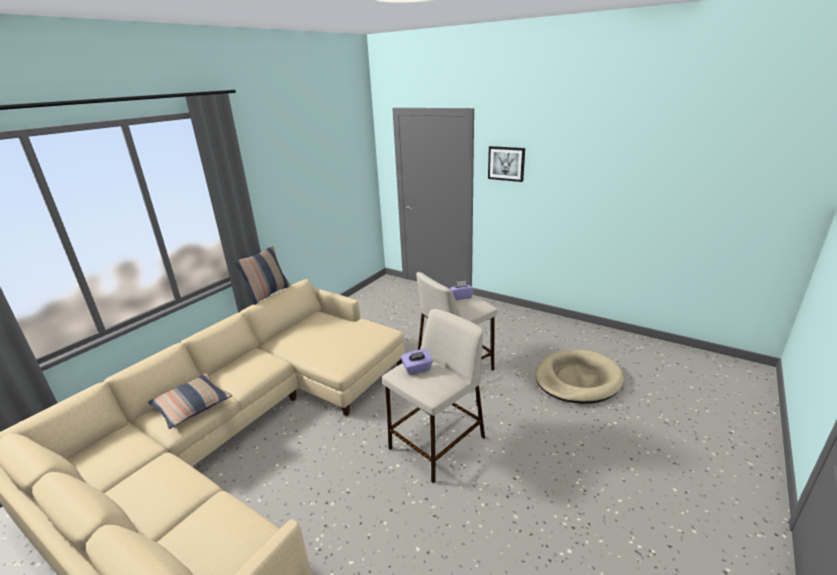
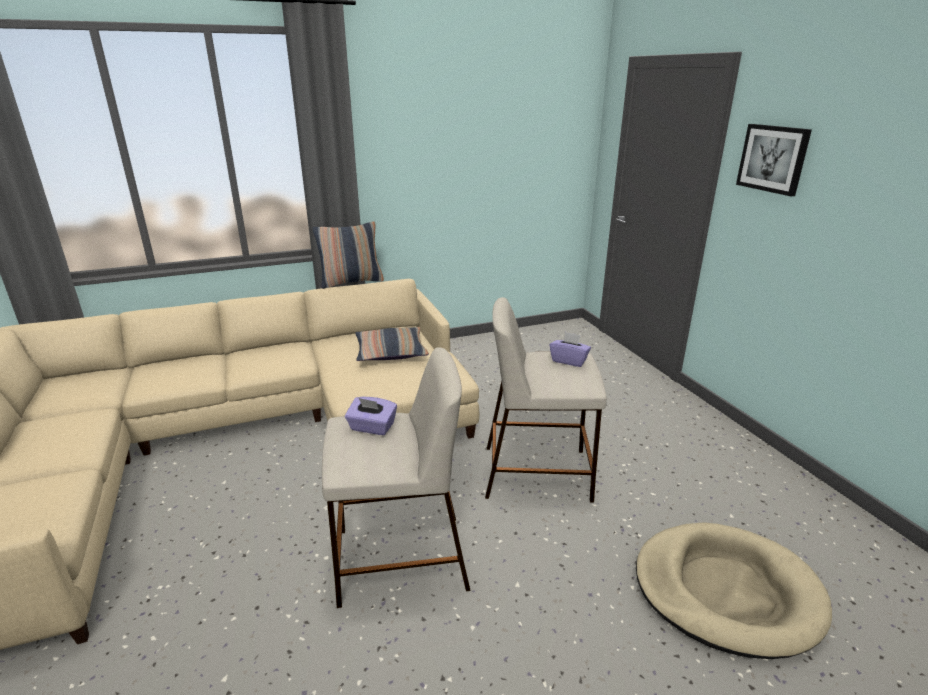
camera: 35 degrees right, 0 degrees up
(192, 405) = (180, 373): pillow -> pillow (391, 352)

